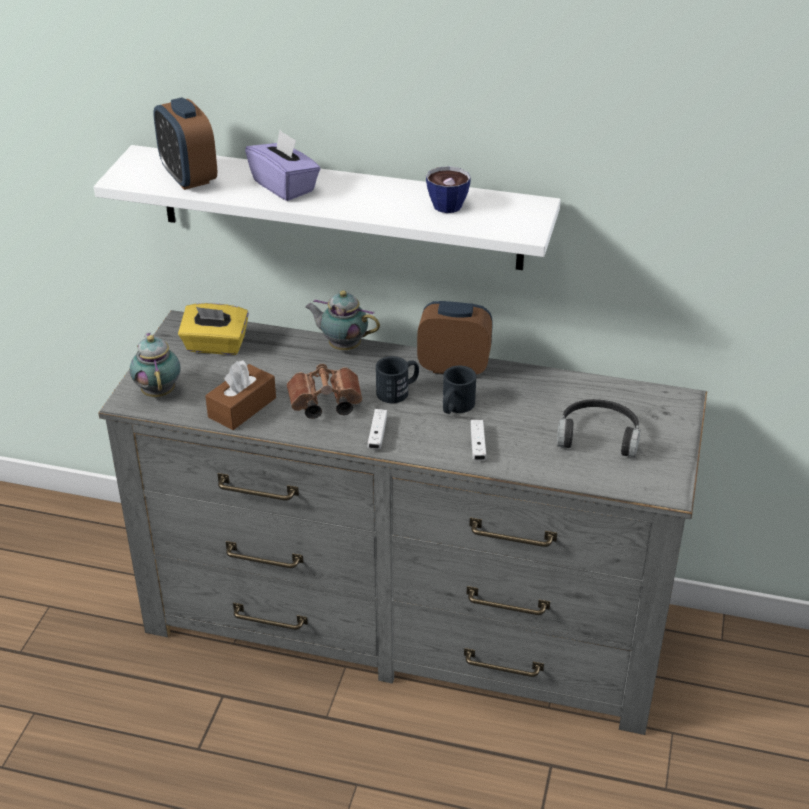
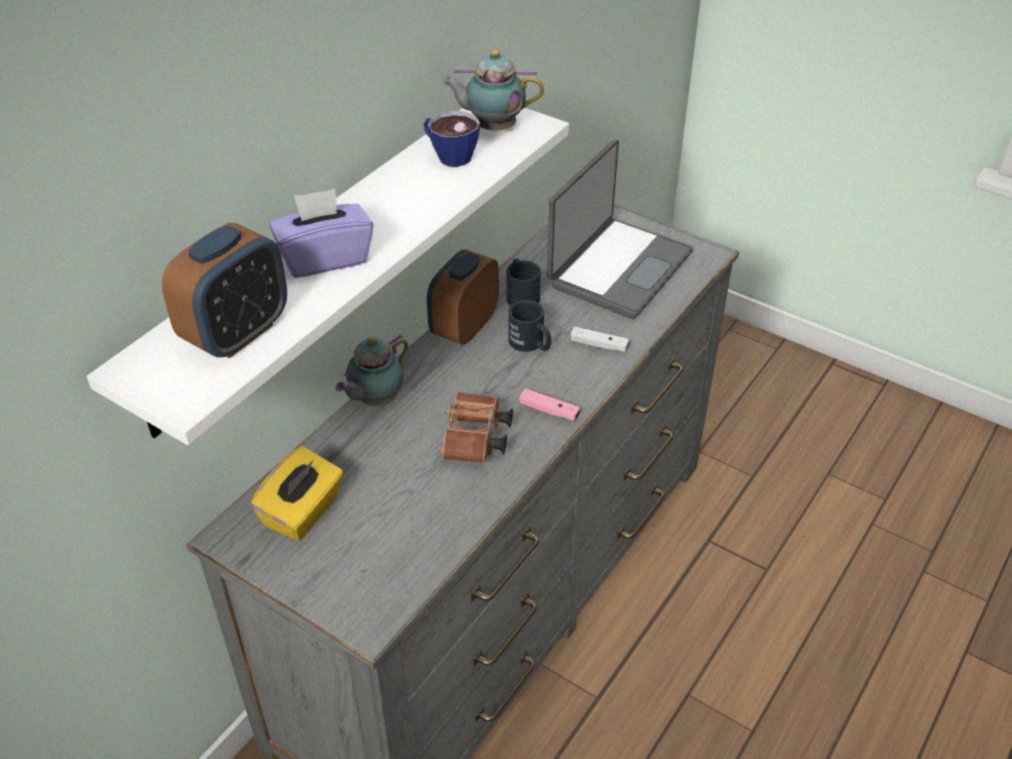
camera: 70 degrees left, 5 degrees up
(158, 391) = (366, 587): teapot -> teapot (492, 128)
(188, 177) = (237, 334): alarm clock -> alarm clock turned 45 degrees counterclockwise
(242, 407) = (444, 512): brown tissue box -> none
(377, 434) = (549, 411): white game controller -> pink game controller
(398, 391) = (482, 377): black mug -> black mug (521, 294)
(598, 435) = (618, 268): black headphones -> laptop

